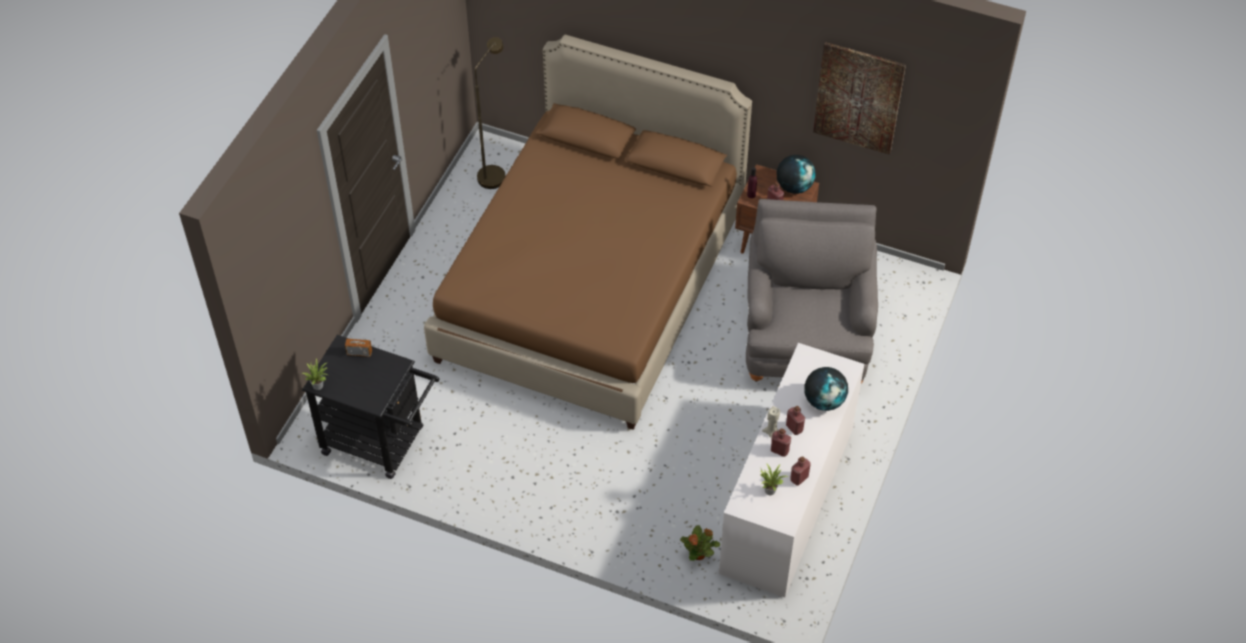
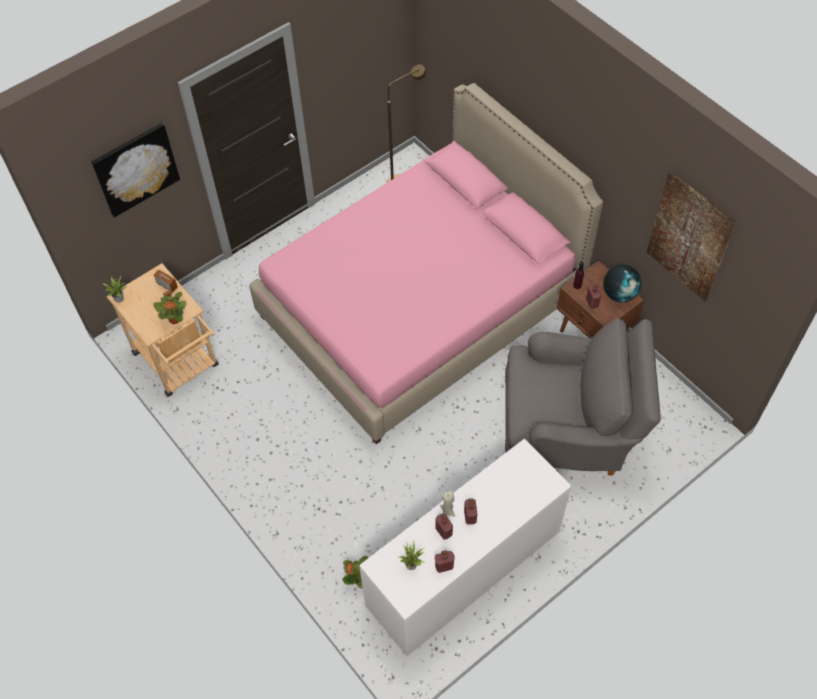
camera: 30 degrees right, 5 degrees up
(294, 238) = (136, 169): none -> picture
(381, 443) = (180, 364): black cart -> beige cart
(391, 380) = (174, 319): none -> potted plant
(591, 285) = (420, 306): brown bed -> pink bed
(805, 337) = (569, 429): grey armchair -> grey armchair turned 60 degrees clockwise
(824, 401) = (512, 504): globe -> none

